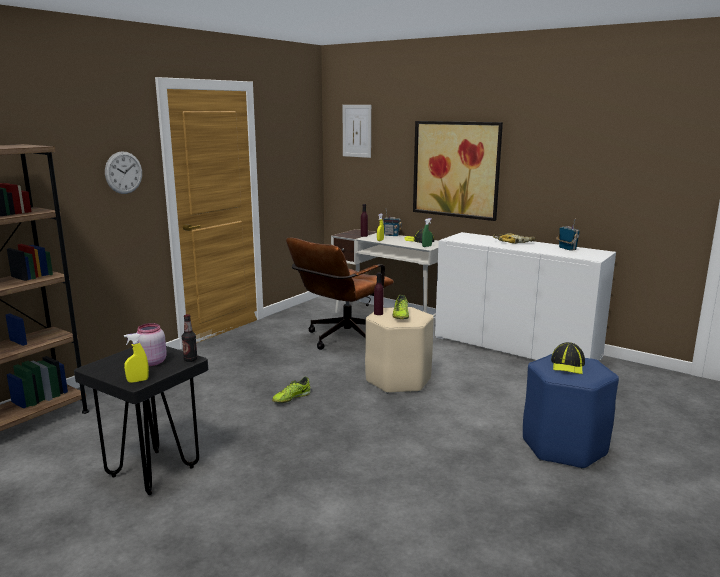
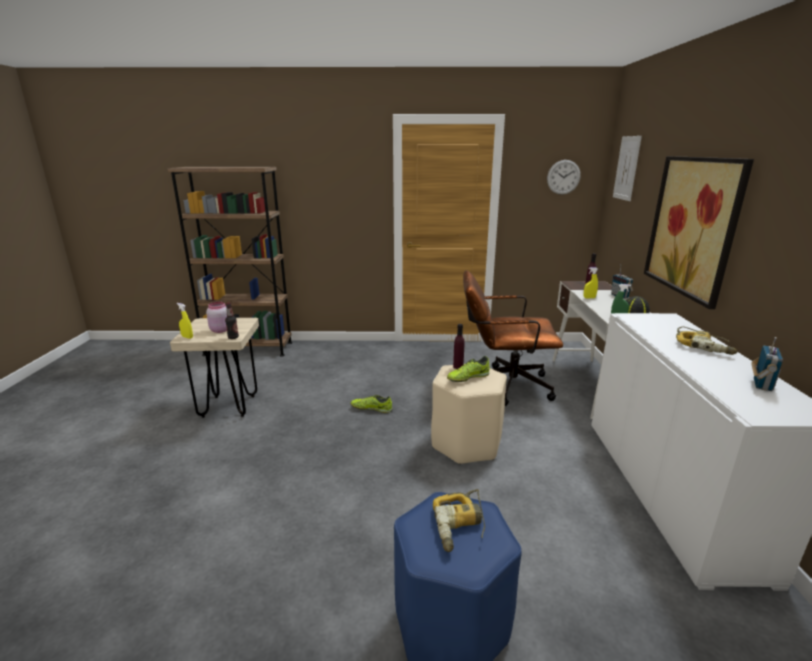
camera: 55 degrees right, 5 degrees up
(123, 172) = (355, 193): wall clock -> wall clock (563, 177)
(153, 472) = (229, 406): black stool -> beige stool
(568, 365) = (460, 525): cap -> power drill

